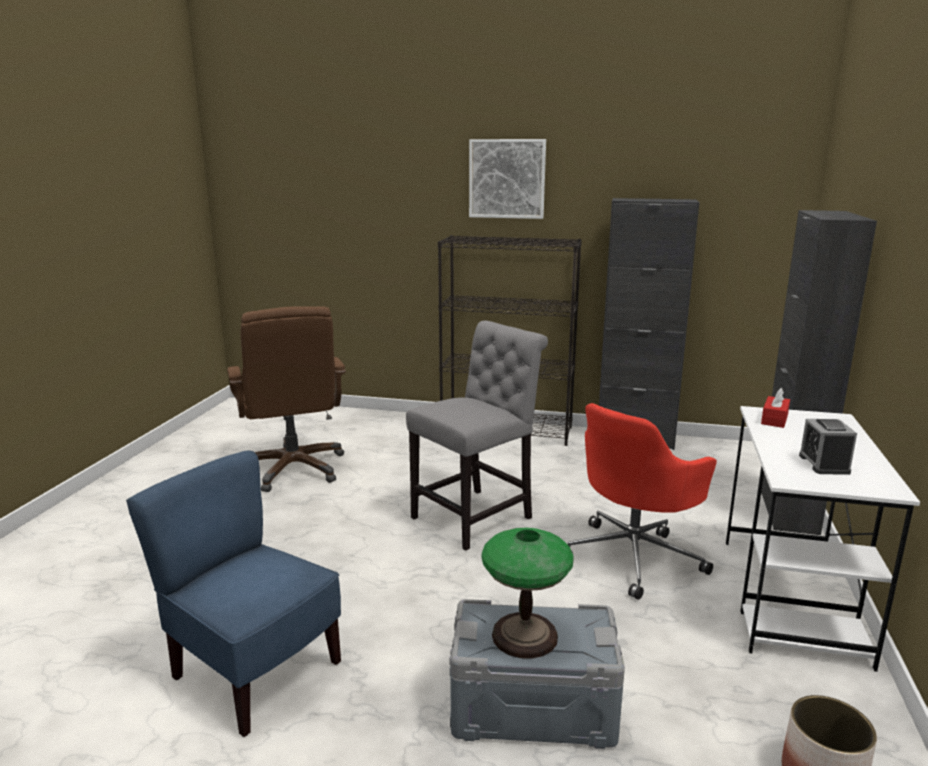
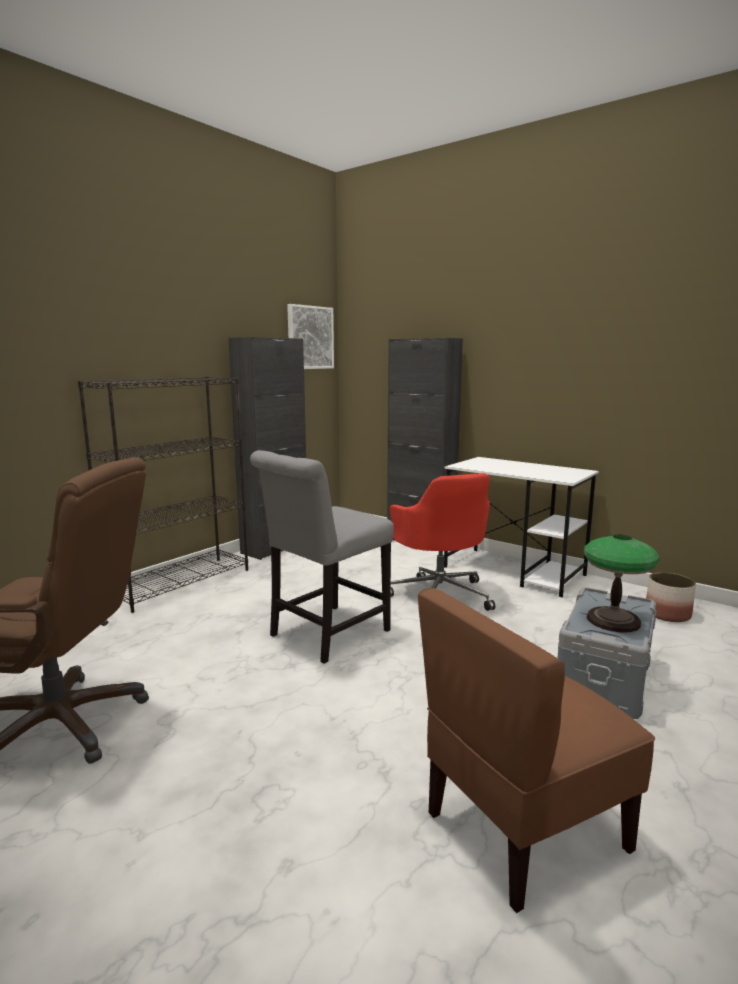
camera: 65 degrees left, 5 degrees down
(254, 672) = (523, 830): blue chair -> brown chair
(477, 516) = (325, 635): grey chair -> grey chair turned 120 degrees counterclockwise
(507, 179) = (130, 316): picture -> picture (310, 337)
(774, 419) = (474, 466): red tissue box -> none
(824, 464) = (546, 471): alarm clock -> none

